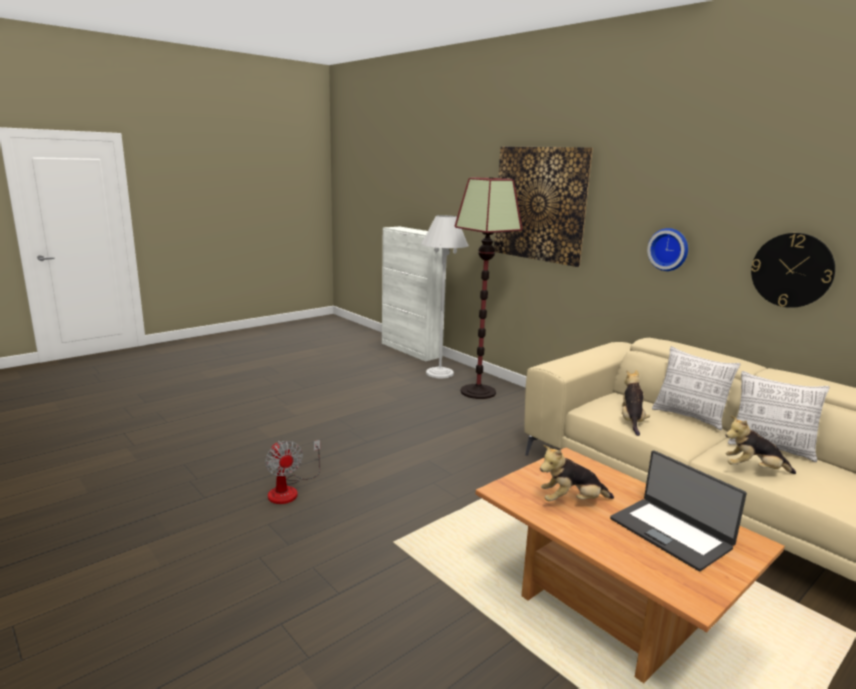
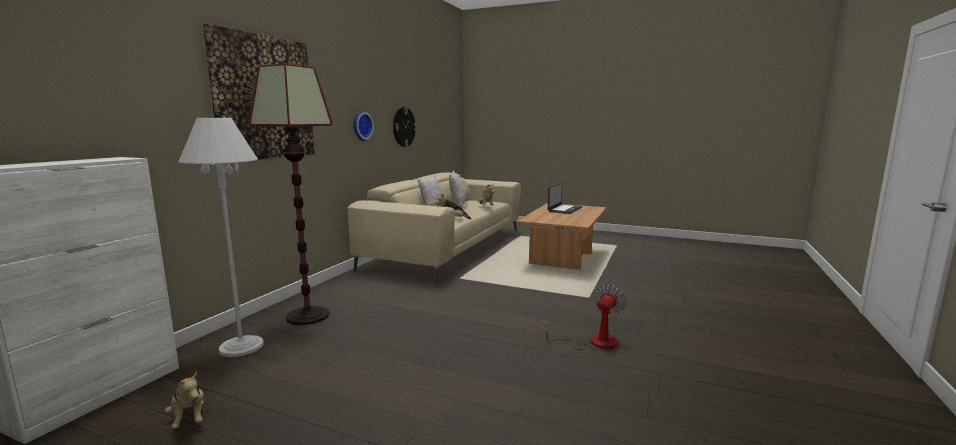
camera: 115 degrees left, 5 degrees down
(571, 501) = (568, 217): plush toy -> plush toy (189, 418)

